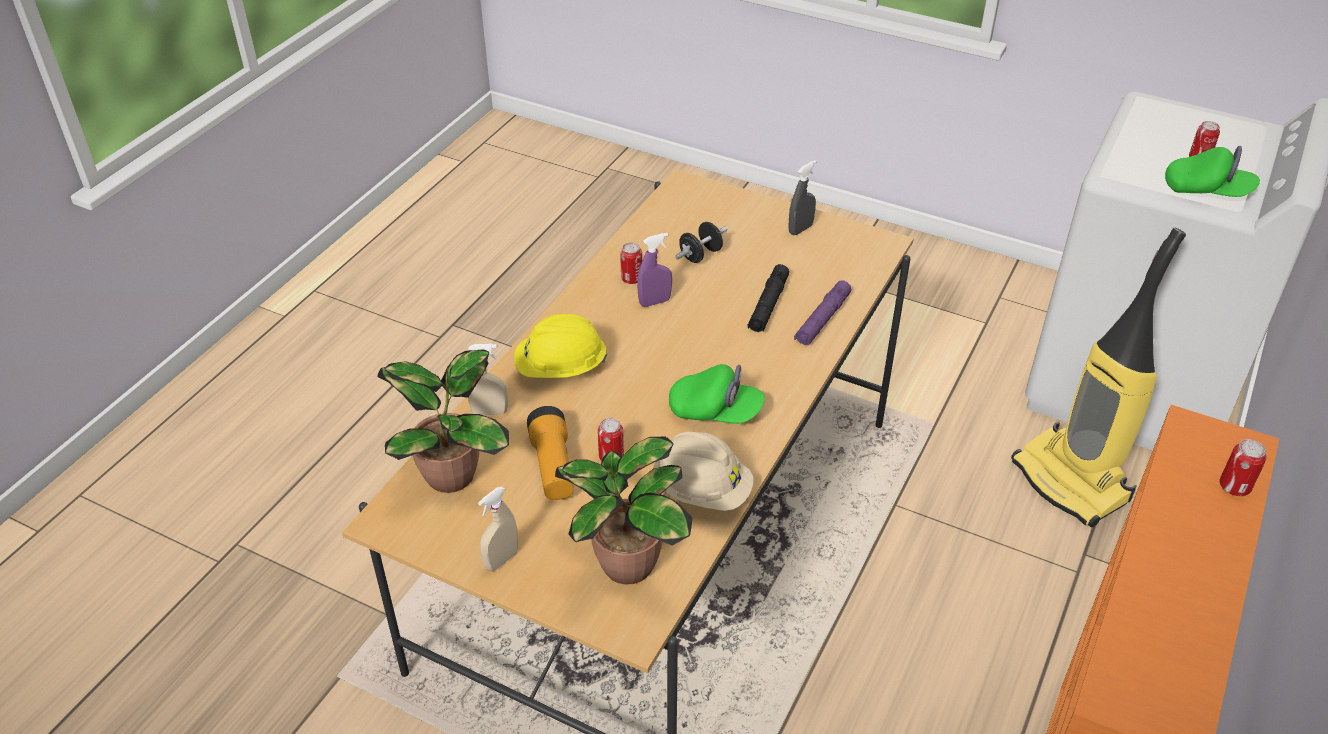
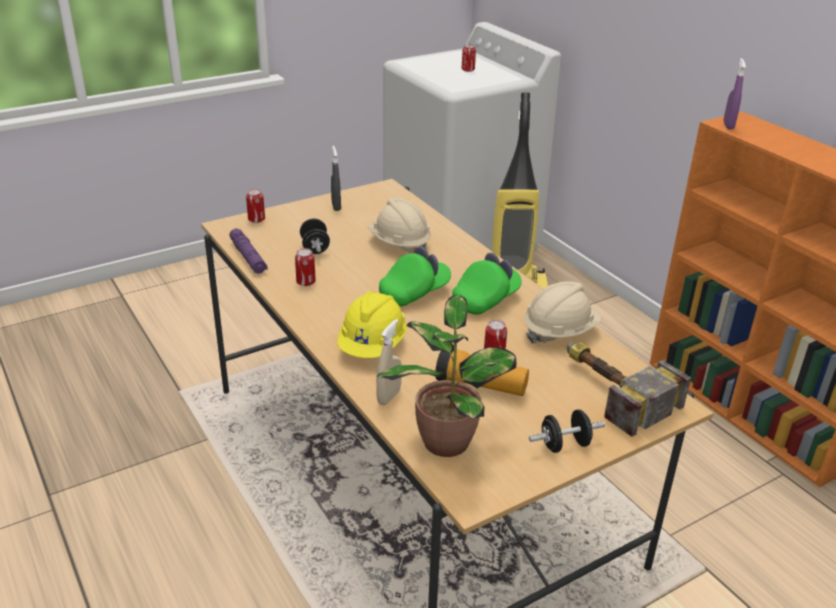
camera: 60 degrees left, 10 degrees down
(501, 560) = (564, 445): beige spray bottle -> black dumbbell
(624, 566) = (610, 389): potted plant -> hammer
(655, 302) = (344, 282): purple spray bottle -> purple spray bottle (728, 125)
(768, 305) = (399, 244): black flashlight -> beige hard hat
(822, 319) = (435, 232): purple flashlight -> purple flashlight (248, 257)
(1206, 191) = (496, 78): green cap -> green cap (414, 293)
(1234, 487) = (772, 130): can -> can (256, 220)

